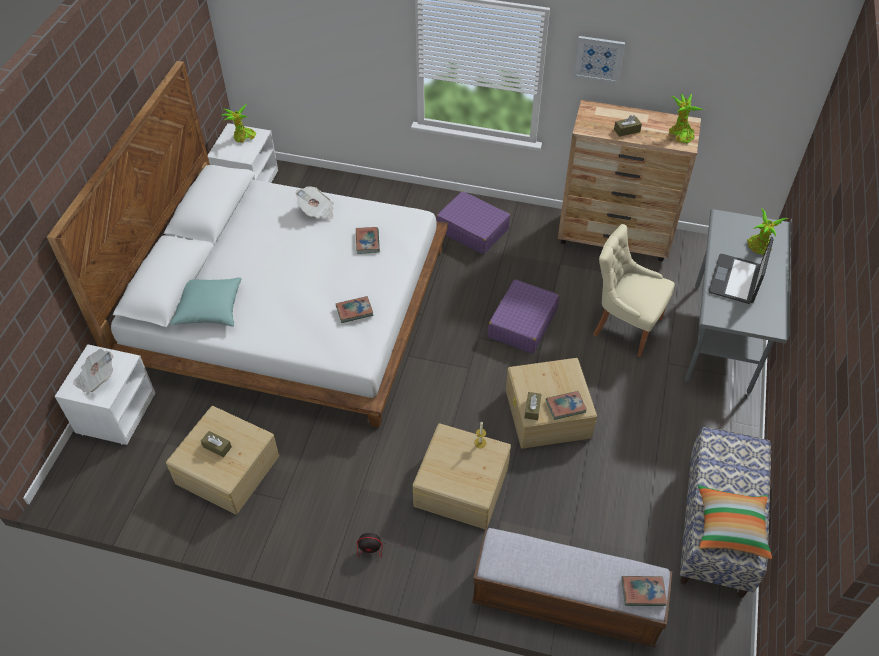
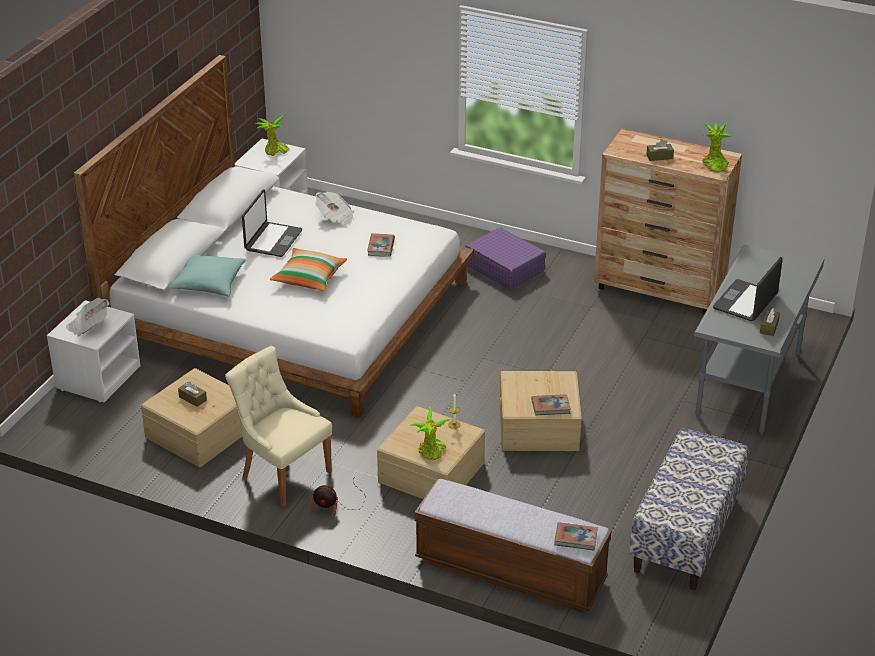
camera: 10 degrees right, 15 degrees down
(262, 246) = (272, 240): none -> laptop
(354, 311) = (352, 299): book -> none
(522, 323) = (534, 351): purple suitcase -> none
(532, 409) = (515, 405): brown tissue box -> brown tissue box (769, 327)
(598, 58) = (637, 84): picture -> none
(624, 326) = (645, 365): beige chair -> beige chair (283, 474)
(730, 527) = (680, 503): pillow -> pillow (309, 278)
(759, 247) = (781, 279): potted plant -> potted plant (431, 453)

